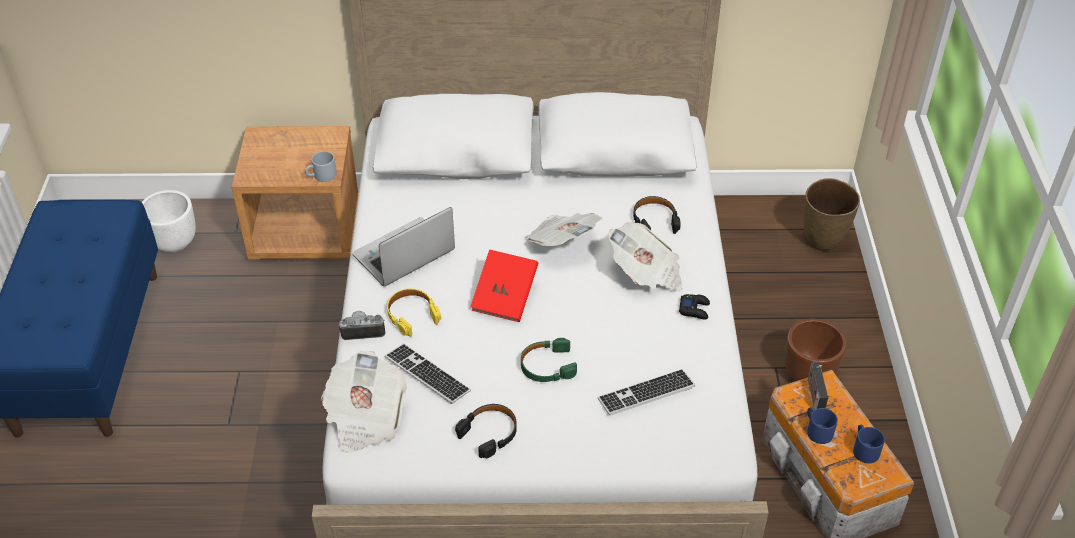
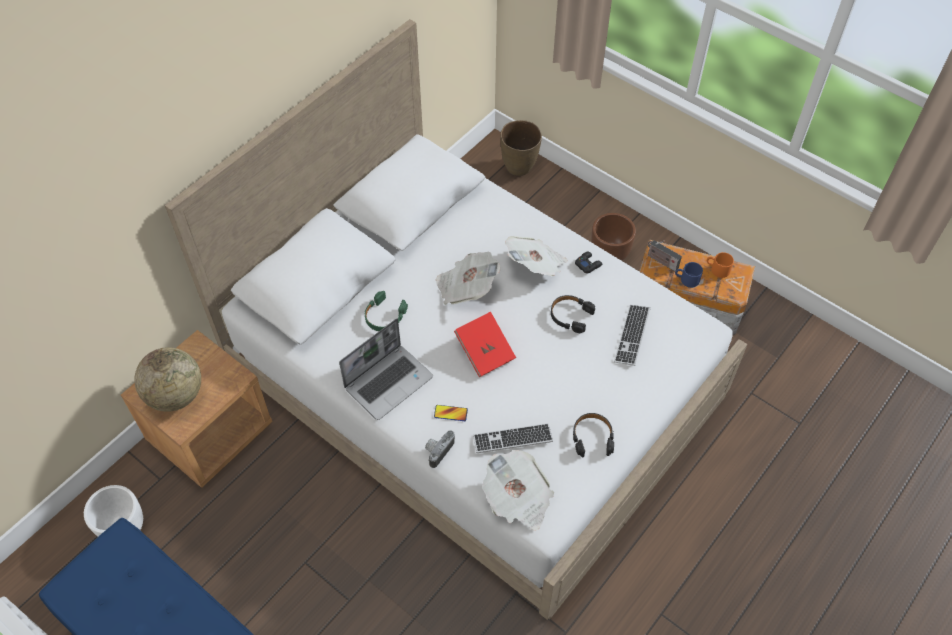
camera: 50 degrees left, 10 degrees up
(275, 154) = (175, 395): none -> globe
(321, 176) = (233, 381): grey mug -> none
(403, 255) = (389, 382): laptop -> laptop turned 135 degrees counterclockwise
(412, 315) = (450, 413): yellow headphones -> phone
(547, 366) = (565, 370): green headphones -> green headphones (384, 316)
(654, 221) = (495, 229): black headphones -> black headphones (570, 316)
(863, 449) = (717, 269): blue mug -> orange mug

